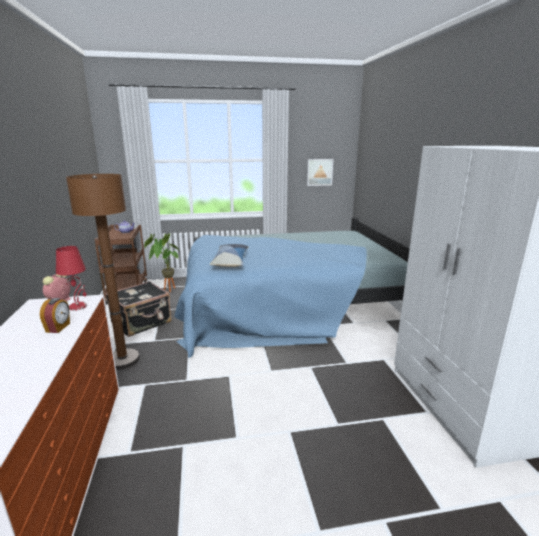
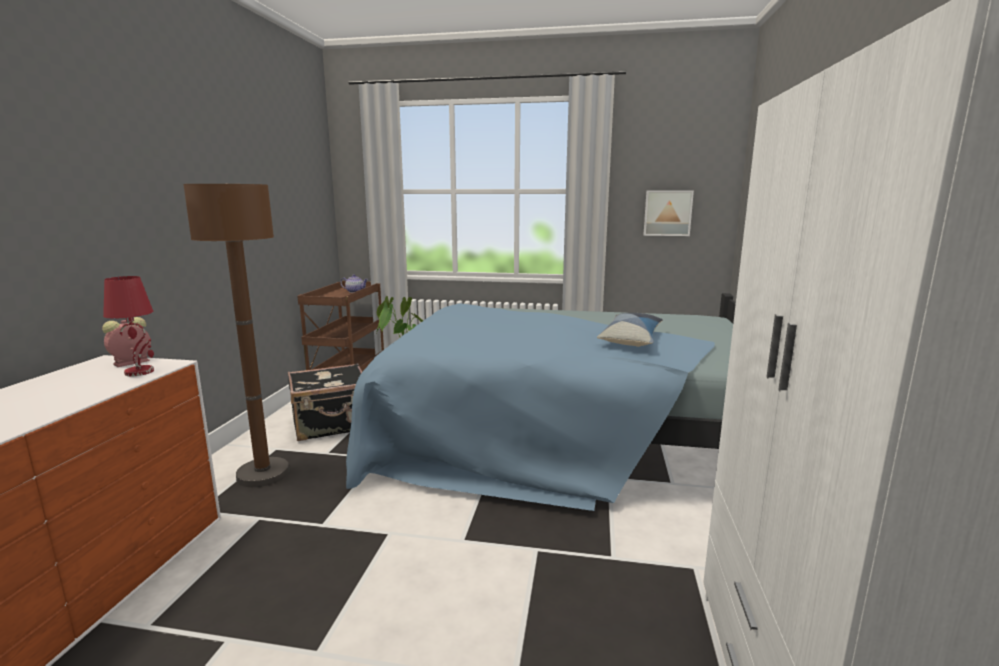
camera: 20 degrees right, 5 degrees down
(58, 327) = (72, 395): alarm clock -> none
(231, 261) = (453, 341): pillow -> pillow (631, 339)

